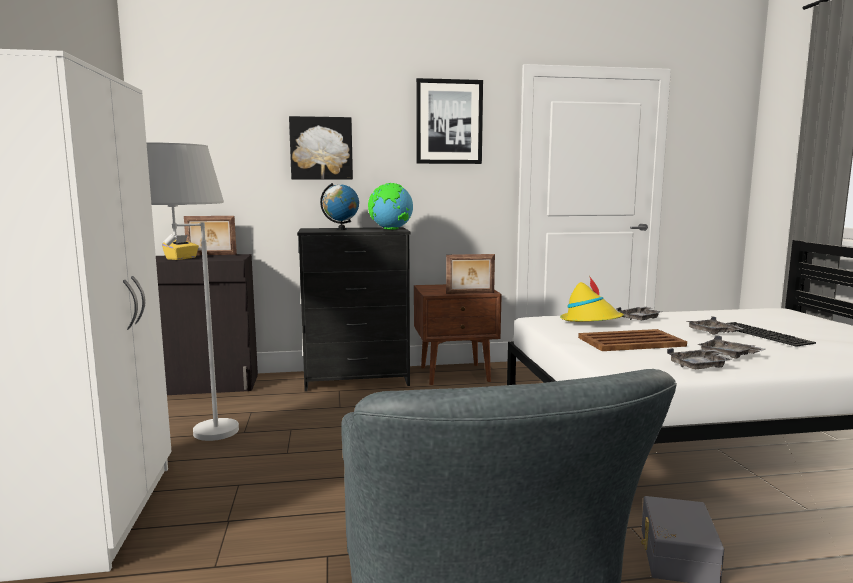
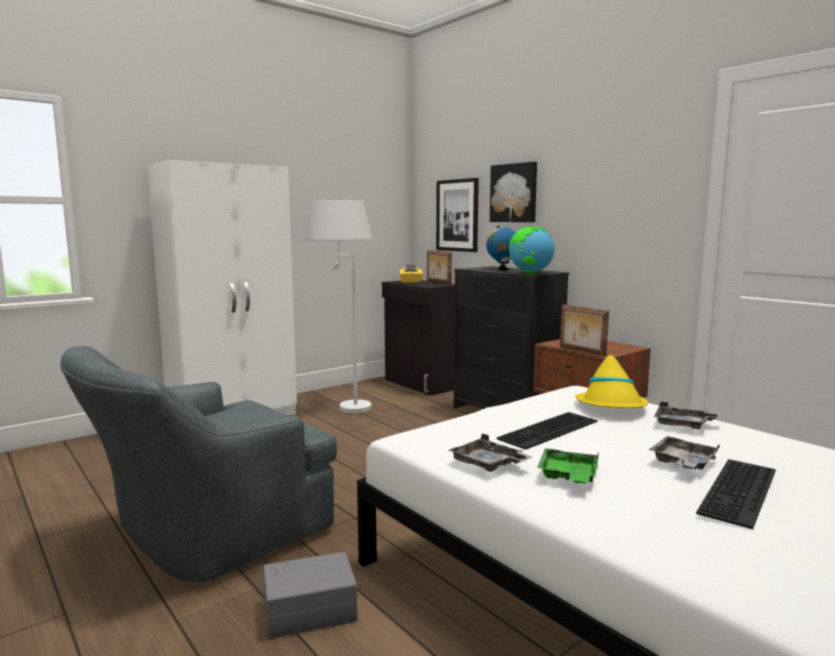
camera: 60 degrees right, 0 degrees up
(449, 122) = (625, 156): picture -> picture (457, 215)
(632, 342) = (550, 431): brown tray -> keyboard
(728, 355) = (568, 476): grey tray -> green tray

